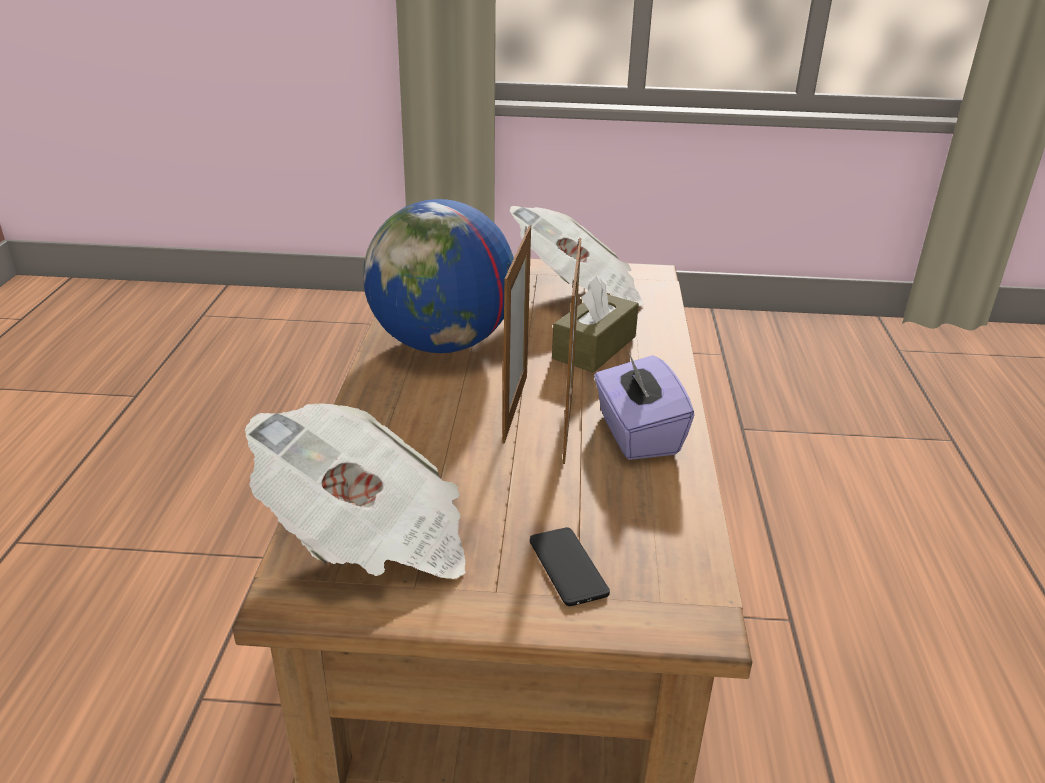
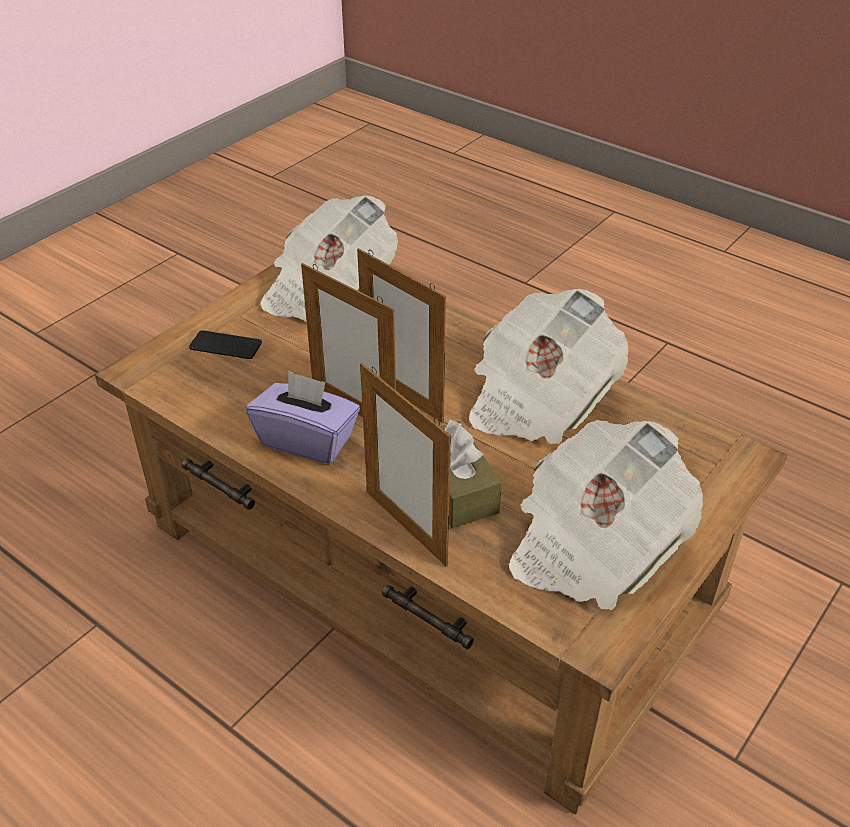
camera: 125 degrees right, 10 degrees up
(442, 344) = (538, 399): globe -> newspaper
(660, 353) = (406, 527): none -> picture frame

